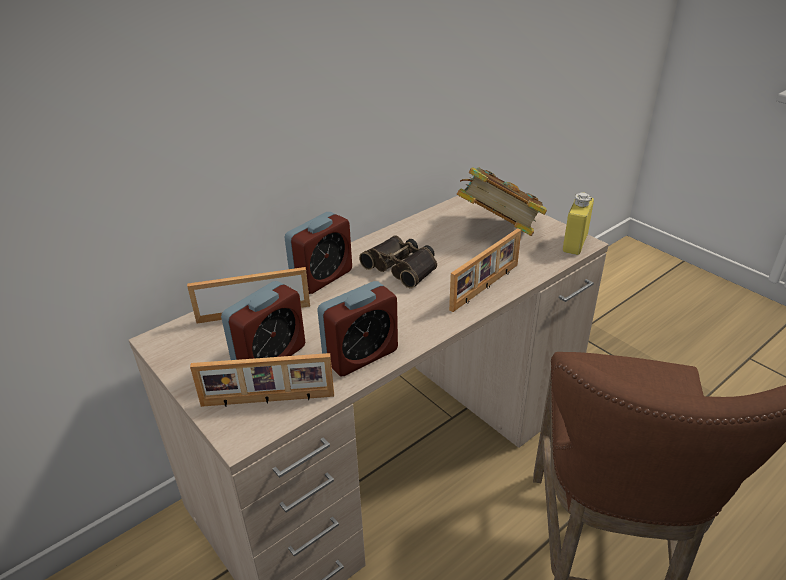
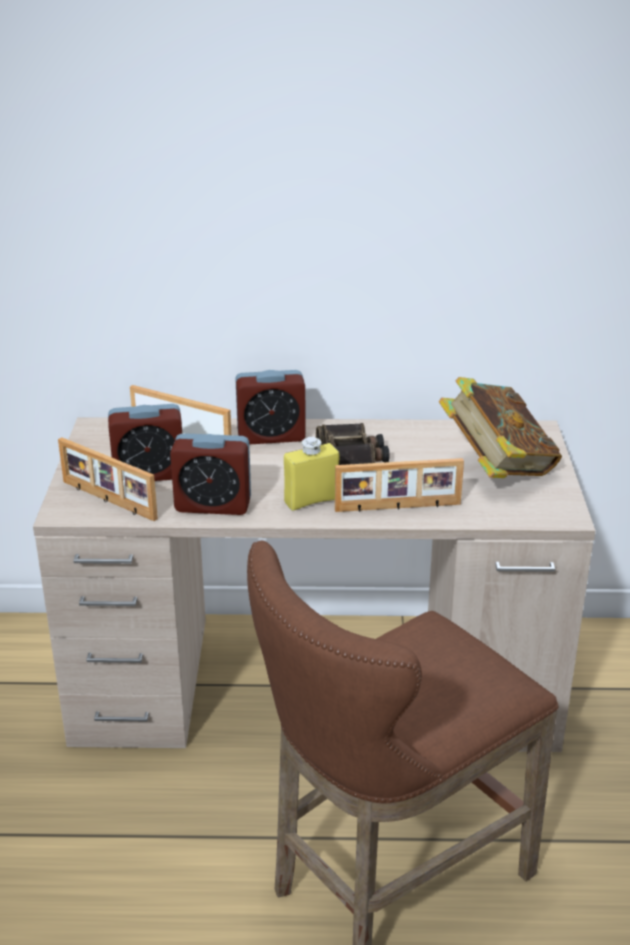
camera: 40 degrees right, 5 degrees down
(575, 243) = (556, 513): yellow bottle -> yellow bottle (311, 501)

